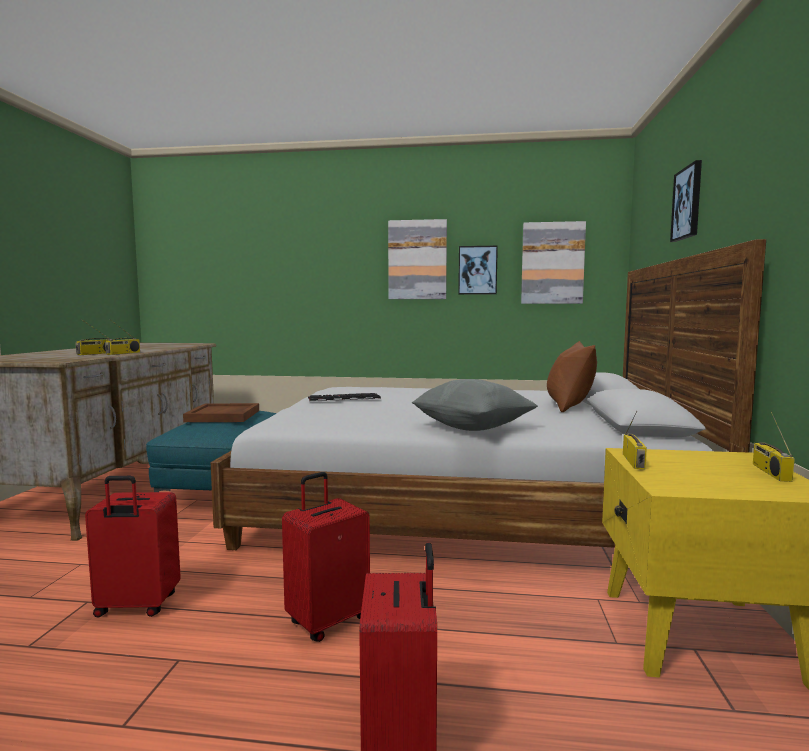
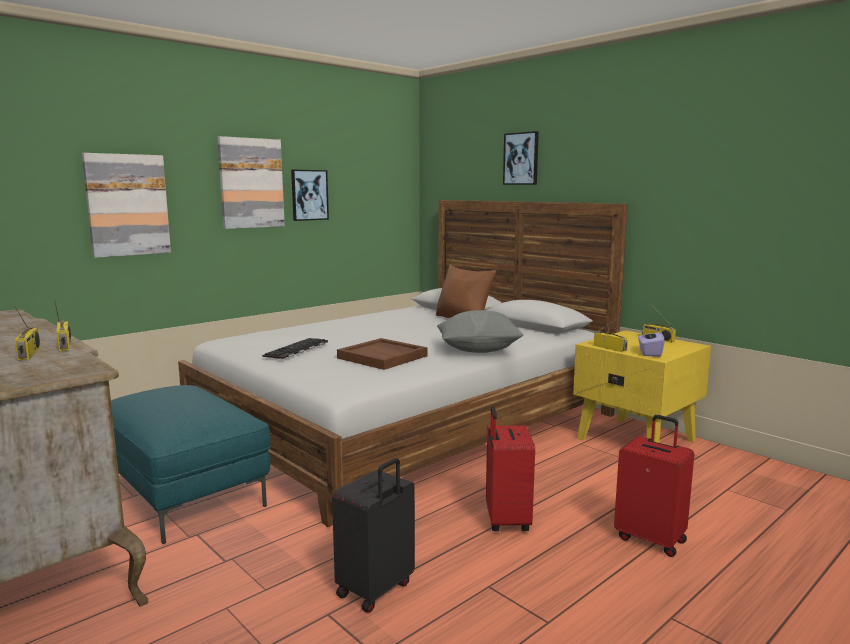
camera: 50 degrees left, 5 degrees up
(136, 606) = (376, 590): red suitcase -> black suitcase
(223, 416) = (175, 401): brown tray -> brown tray (383, 357)
(552, 263) = (369, 188): picture -> picture (127, 205)
(675, 480) = (649, 353): none -> purple tissue box

